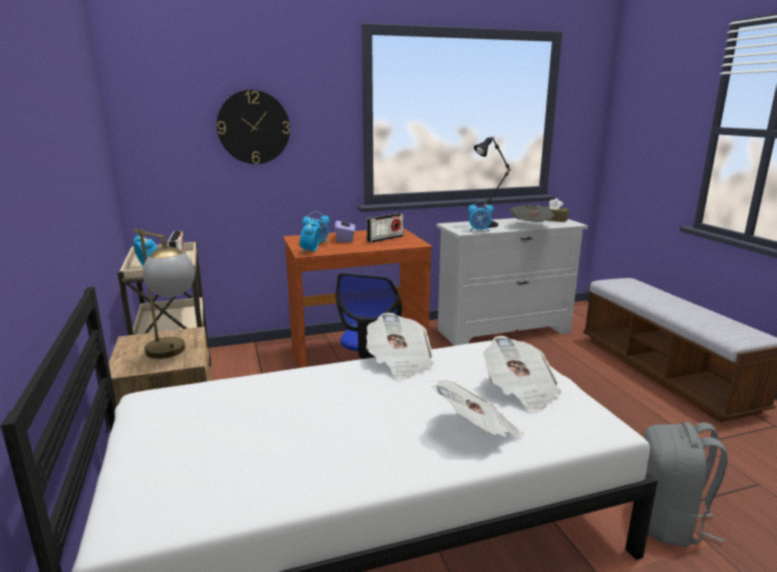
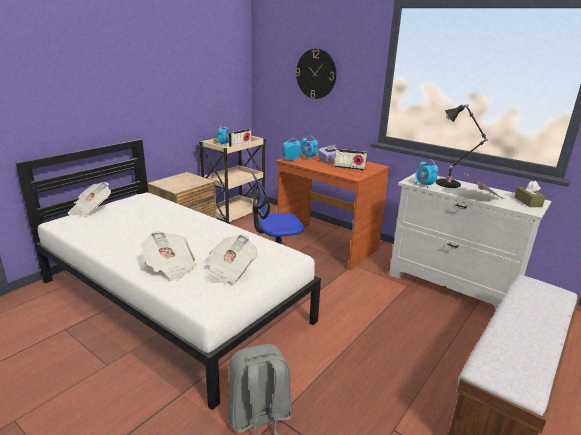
camera: 55 degrees right, 5 degrees up
(174, 353) = (180, 185): table lamp -> none
(399, 362) = (230, 232): newspaper -> newspaper (91, 209)

